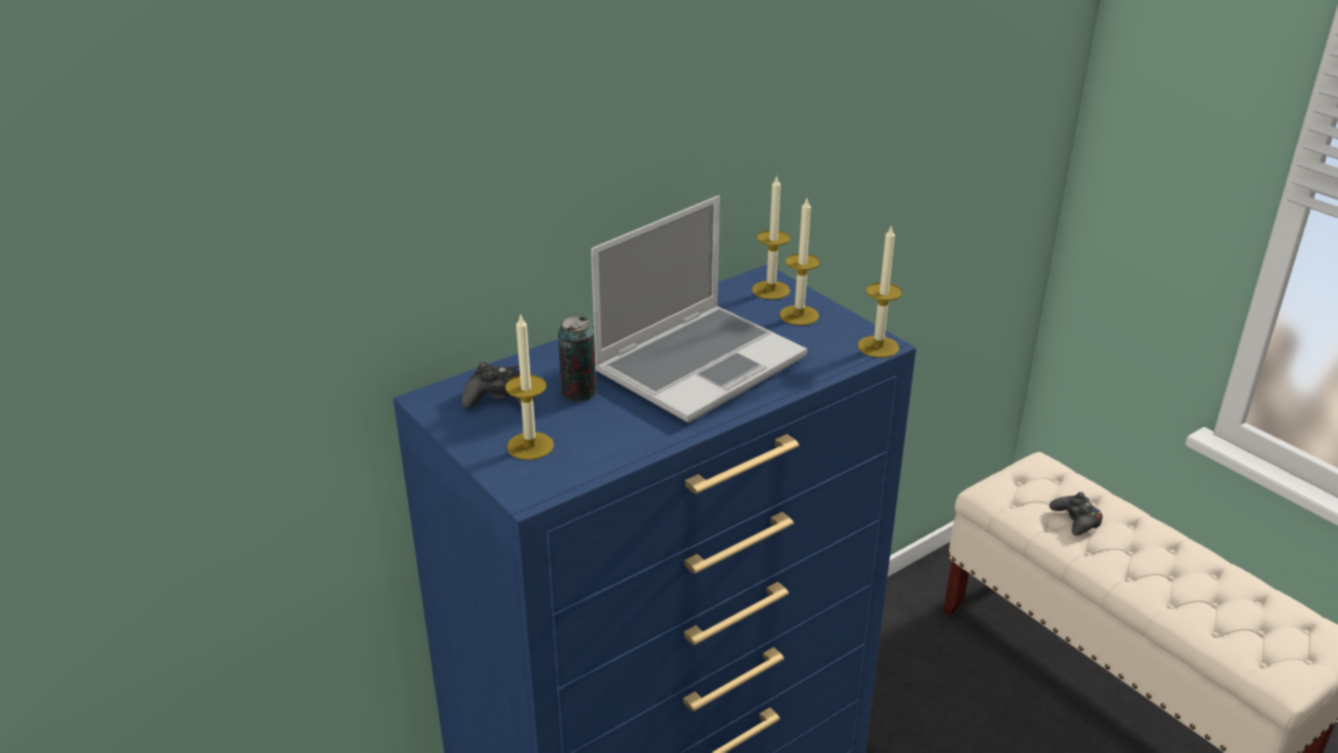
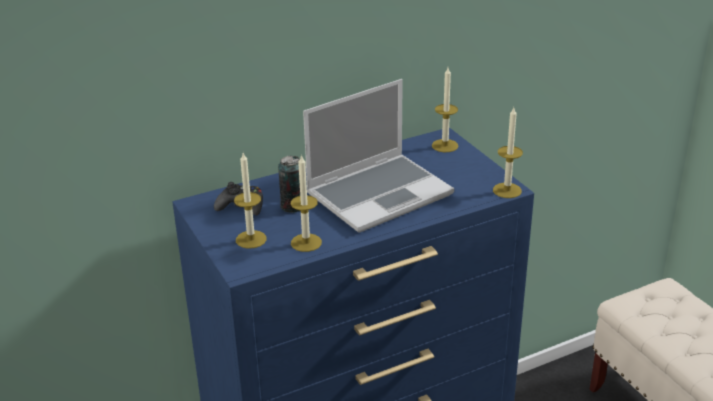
camera: 10 degrees right, 0 degrees up
(799, 315) = (459, 164): candle -> candle (306, 242)
(1076, 520) = (683, 329): black game controller -> none

